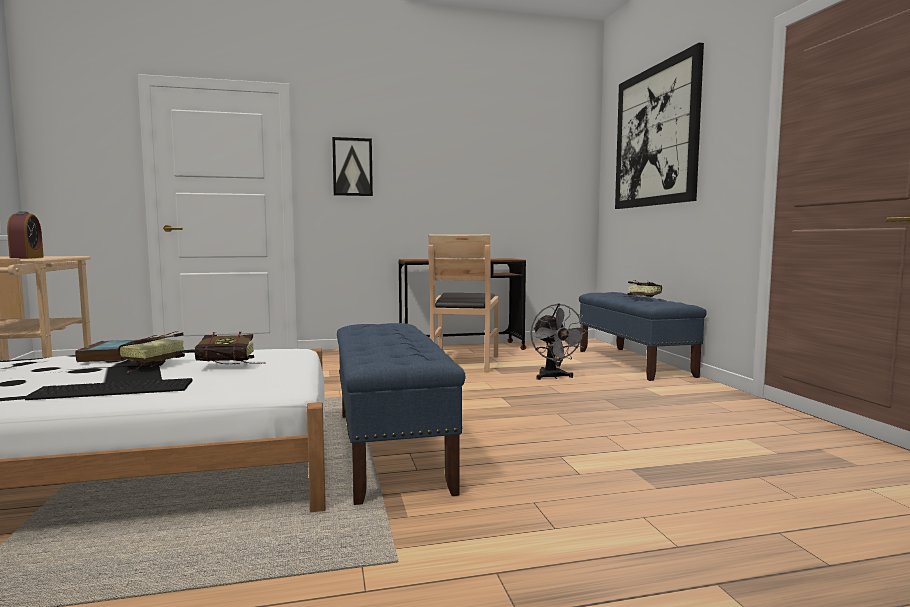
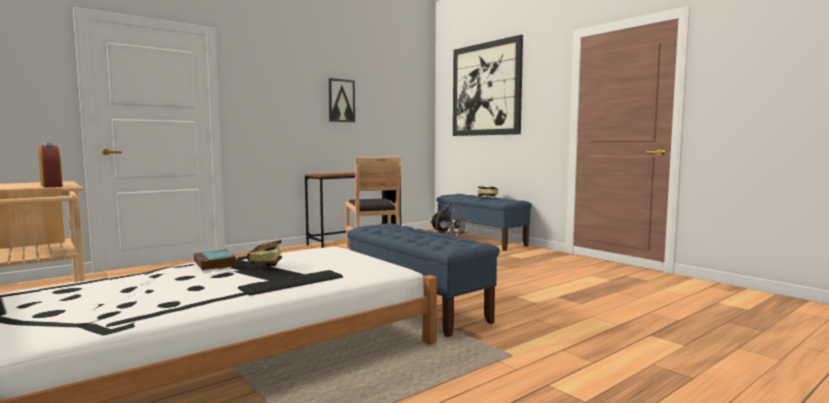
camera: 25 degrees left, 0 degrees up
(232, 366) = (326, 261): book -> none
(352, 167) = (267, 100): picture -> picture (341, 100)

